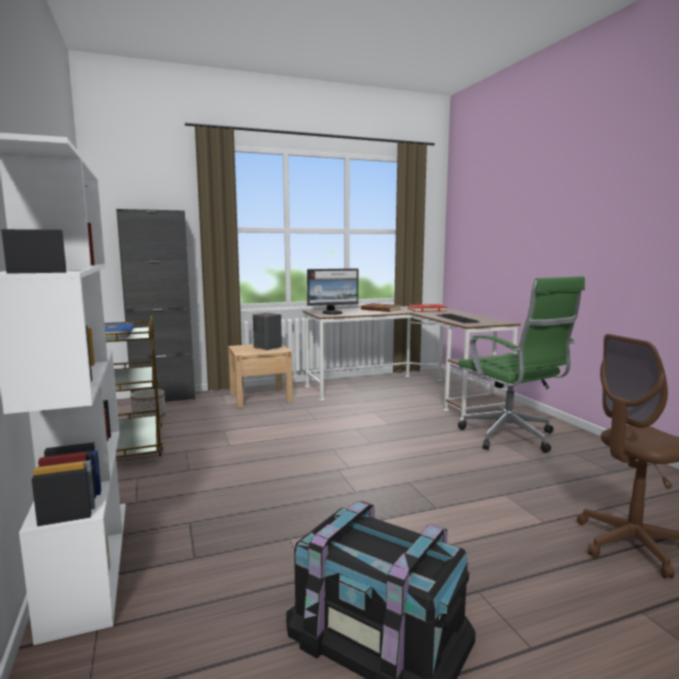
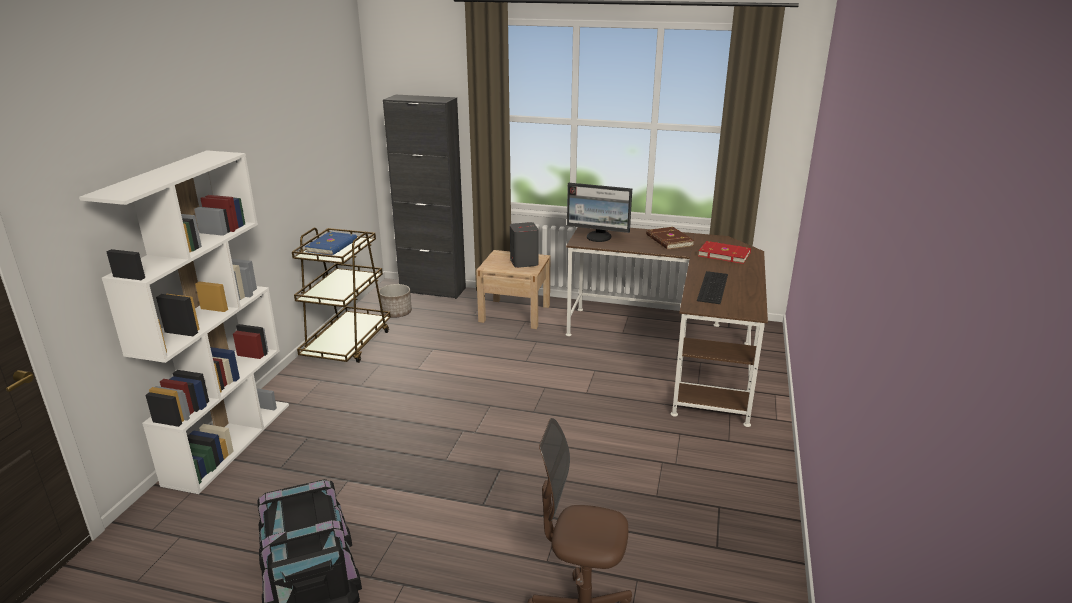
camera: 35 degrees right, 15 degrees up
(511, 438) = (684, 460): green office chair -> none

